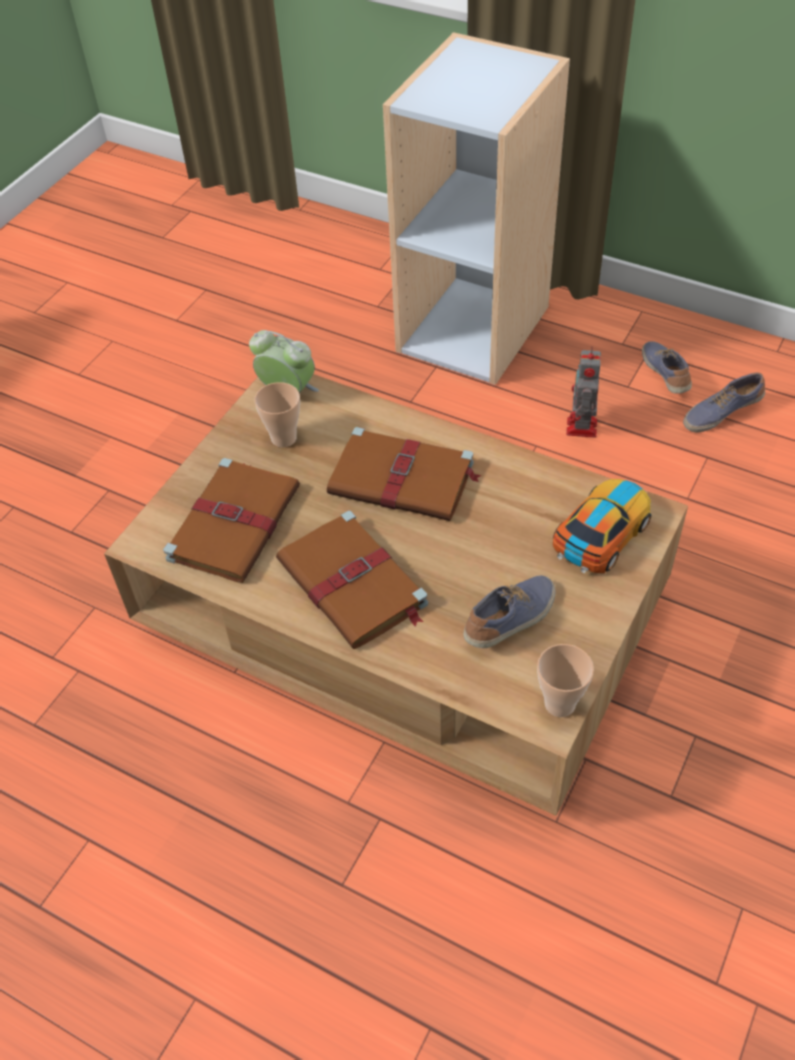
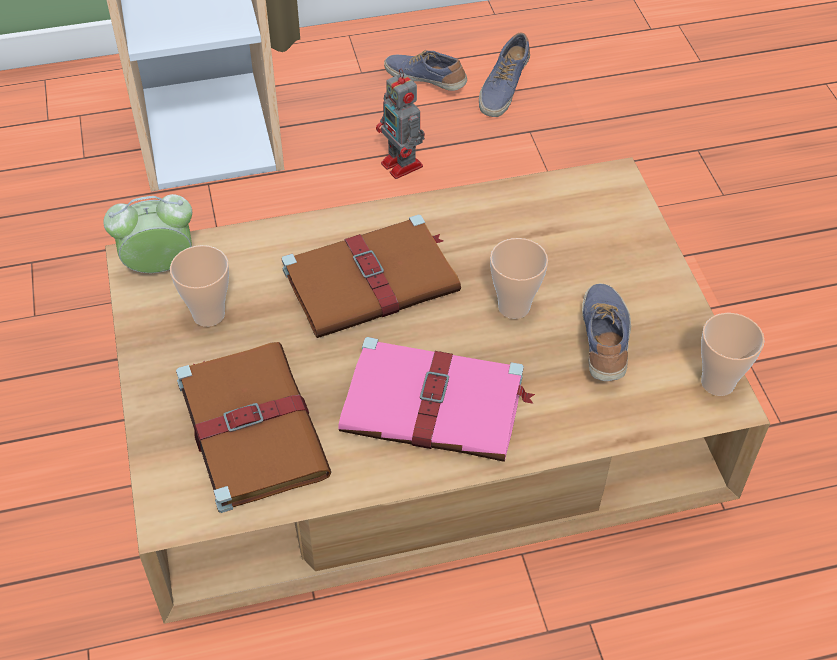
camera: 45 degrees left, 0 degrees up
(353, 584) = (436, 405): brown book -> pink book
(475, 555) = (514, 307): none -> cup
(602, 532) = (593, 220): toy car -> none

